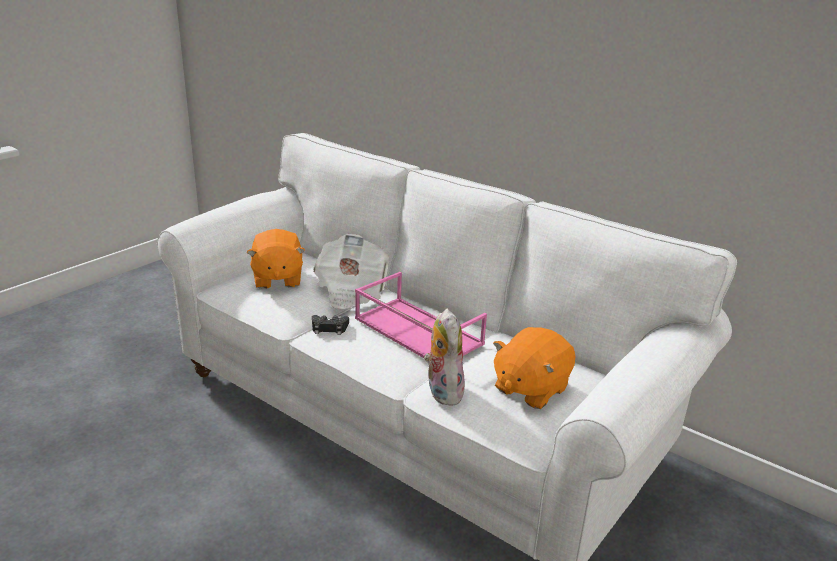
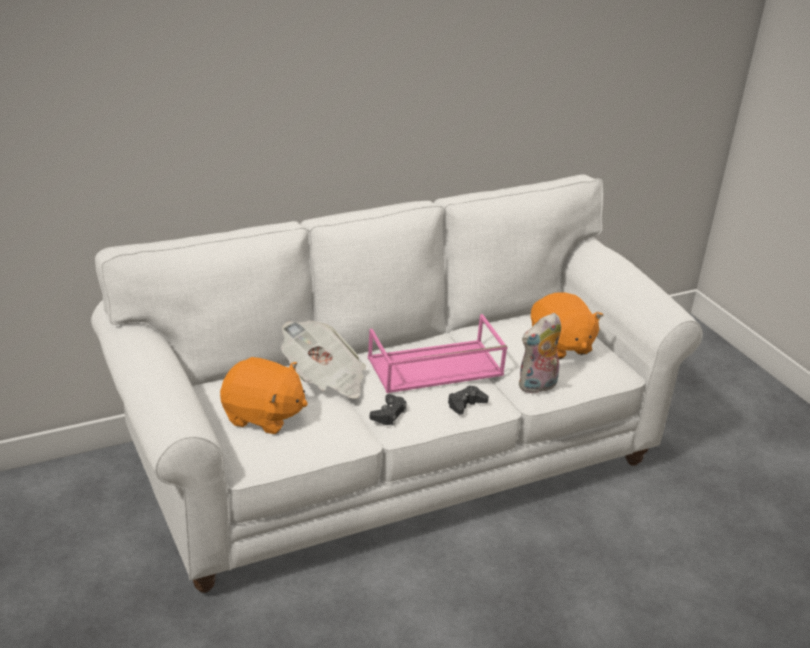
camera: 65 degrees left, 5 degrees up
(377, 360) = (466, 404): none -> black game controller
(442, 391) = (537, 387): plush toy -> plush toy turned 45 degrees counterclockwise

